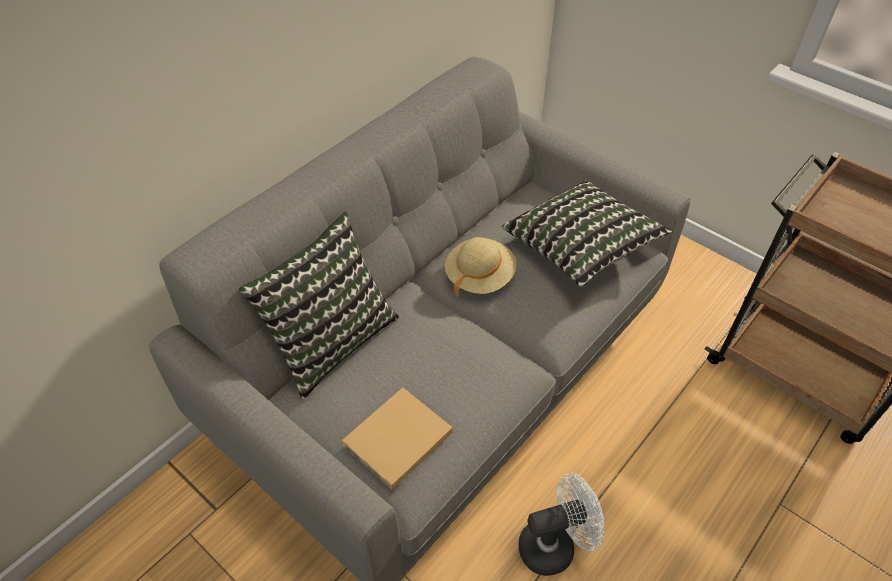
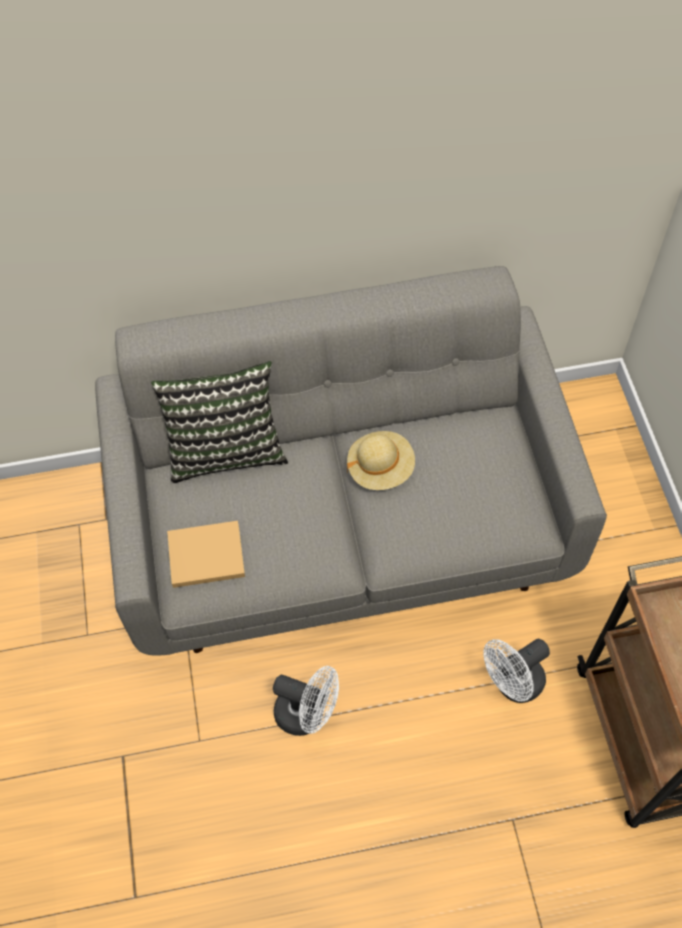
camera: 40 degrees right, 10 degrees up
(580, 248) = (482, 496): pillow -> none
(679, 403) = (512, 684): none -> white fan

